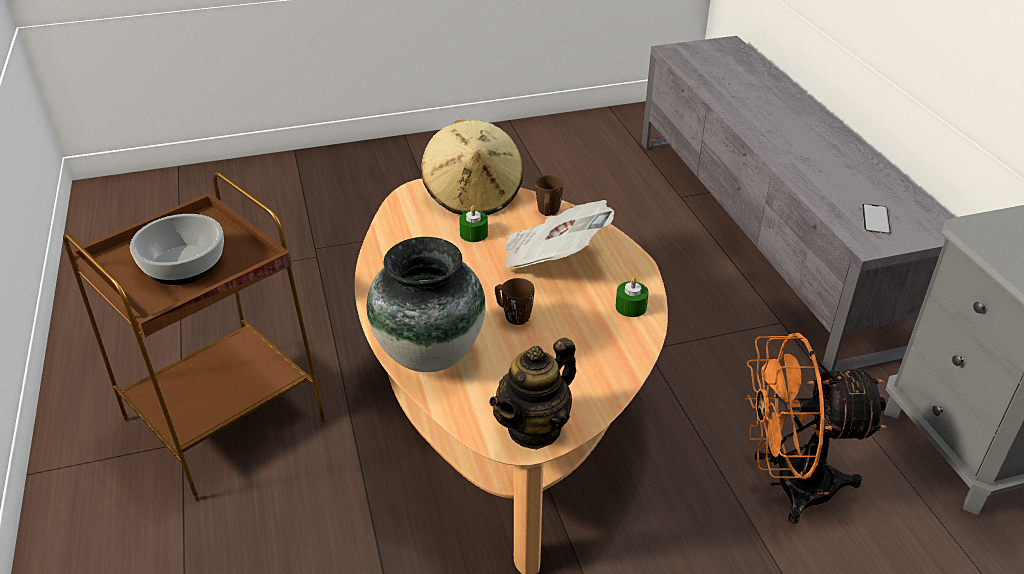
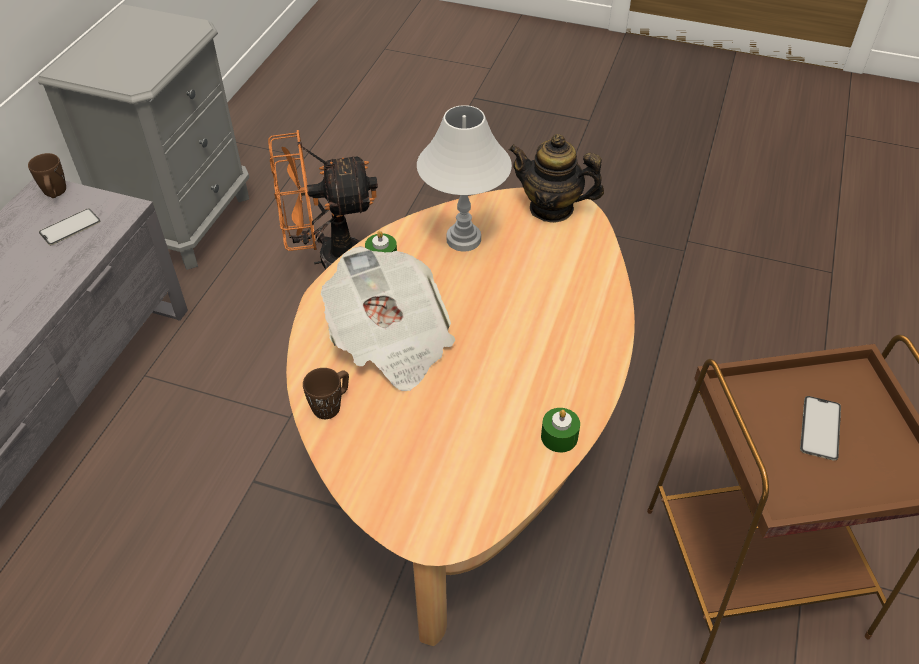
camera: 145 degrees left, 10 degrees up
(182, 265) = (820, 428): bowl -> phone
(430, 355) = (587, 297): vase -> none
(473, 195) = (382, 484): beige hat -> none
(474, 234) = (437, 417): green candle -> green candle (559, 437)
(513, 315) = (486, 300): brown mug -> brown mug (55, 193)
(534, 428) = (551, 208): teapot -> teapot turned 150 degrees counterclockwise
(585, 354) = (463, 239): none -> white table lamp
(788, 485) = (329, 262): orange fan -> orange fan turned 135 degrees clockwise

